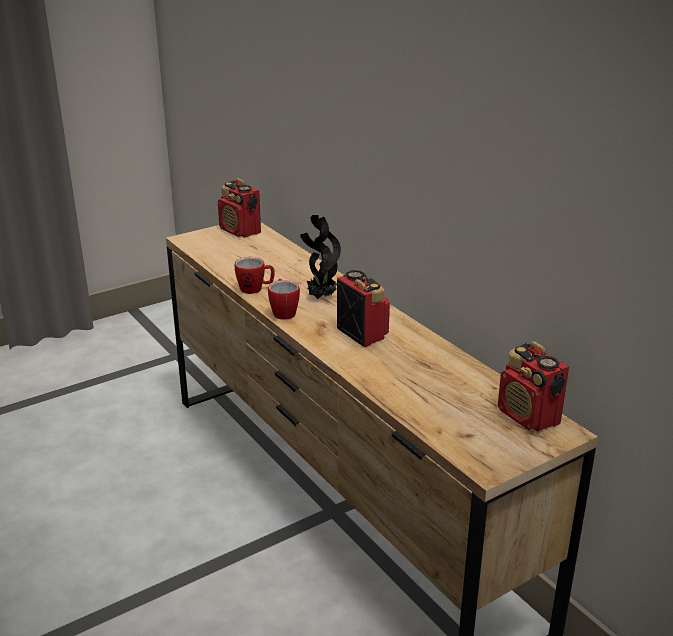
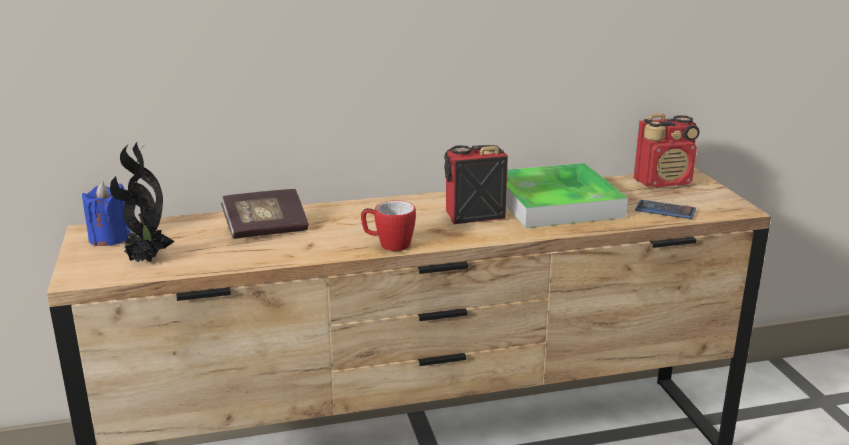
camera: 70 degrees left, 5 degrees down
(240, 231) = (110, 238): radio -> blue candle
(255, 289) = (310, 252): mug -> none
(282, 268) = (266, 229): none -> book
(320, 297) = (369, 221): potted plant -> potted plant (146, 260)
(419, 365) = (556, 203): none -> tray
(447, 423) = (665, 210): none -> phone

